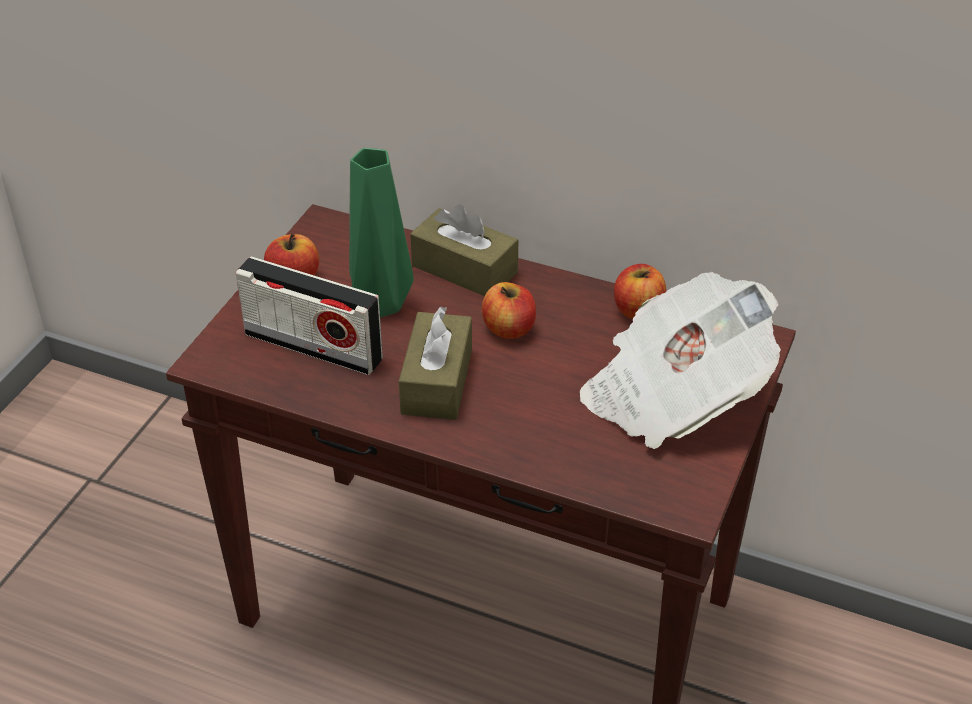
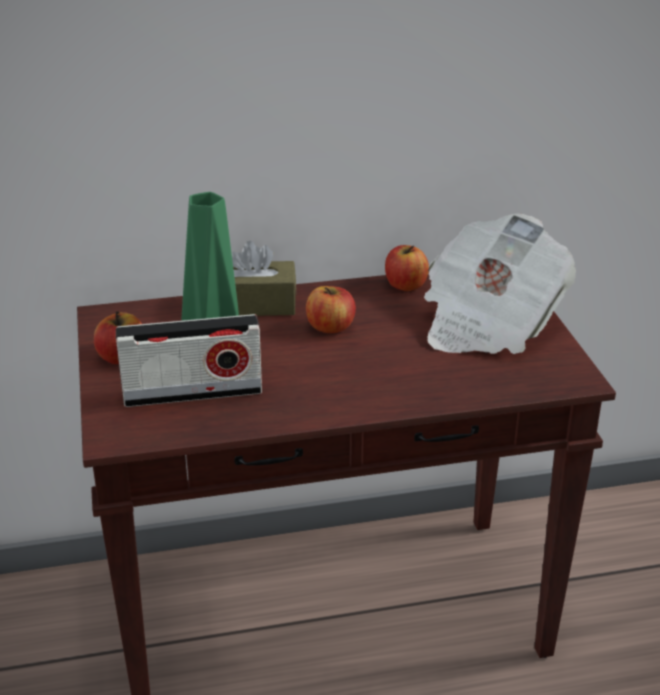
camera: 35 degrees left, 10 degrees down
(437, 381) = (318, 377): brown tissue box -> none

